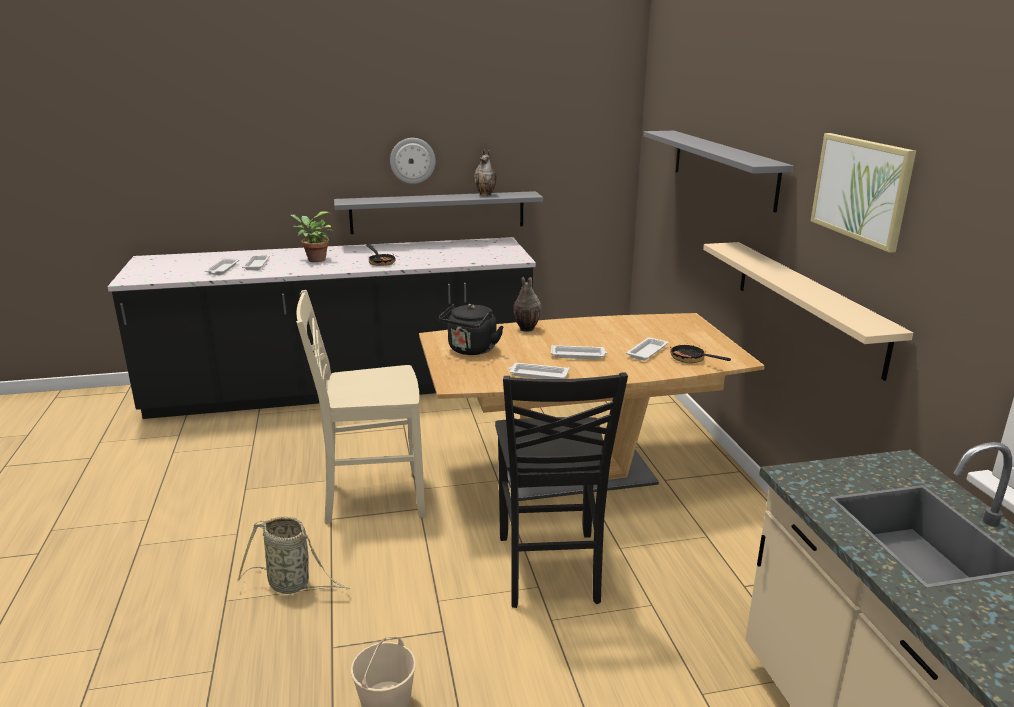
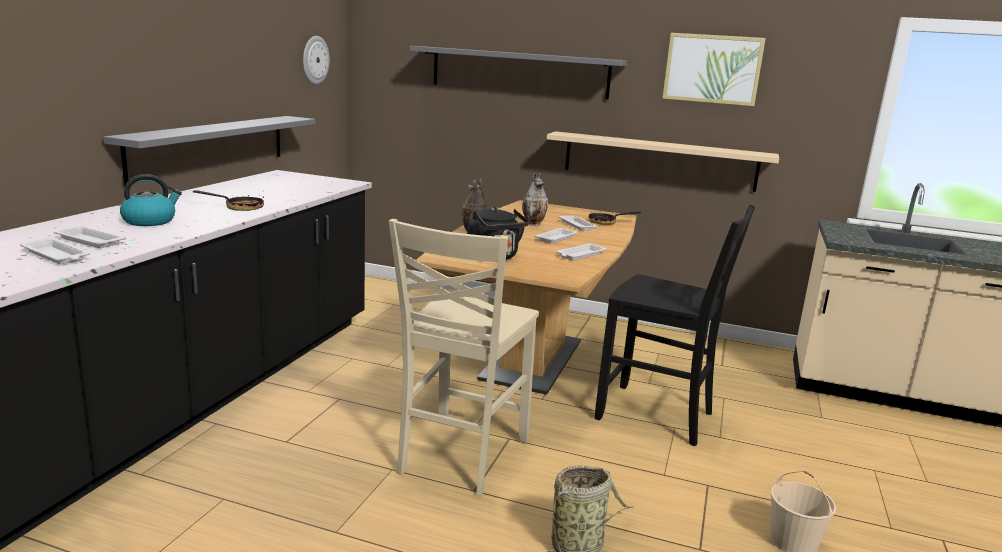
camera: 60 degrees left, 5 degrees down
(314, 260) = (150, 221): potted plant -> kettle
(412, 160) = (185, 79): wall clock -> wall clock (315, 60)
(486, 195) = (260, 120): vase -> vase (534, 224)

